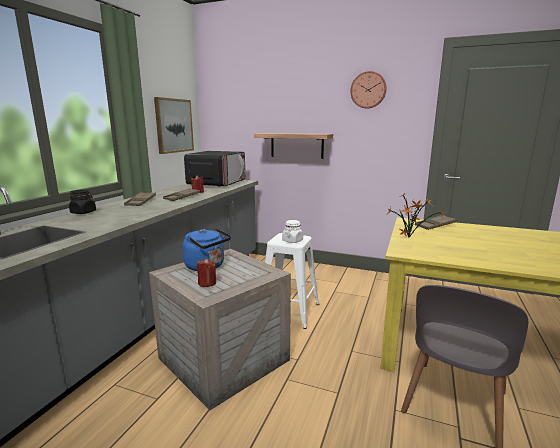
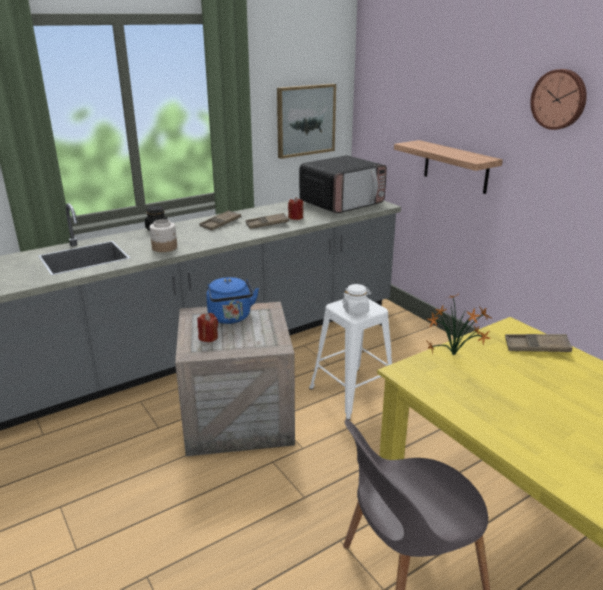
camera: 35 degrees right, 10 degrees up
(113, 220) = (165, 247): none -> jar

